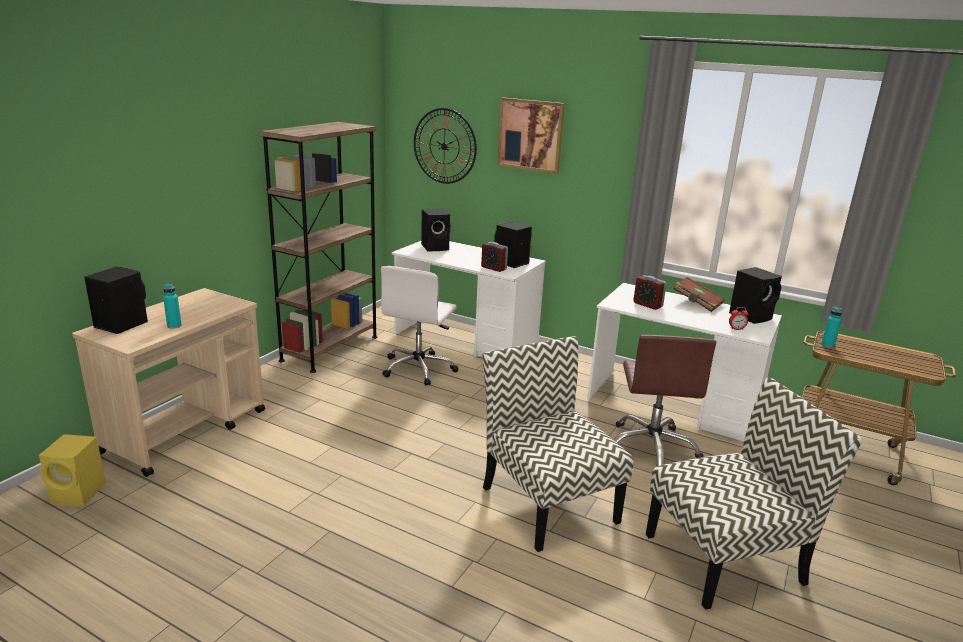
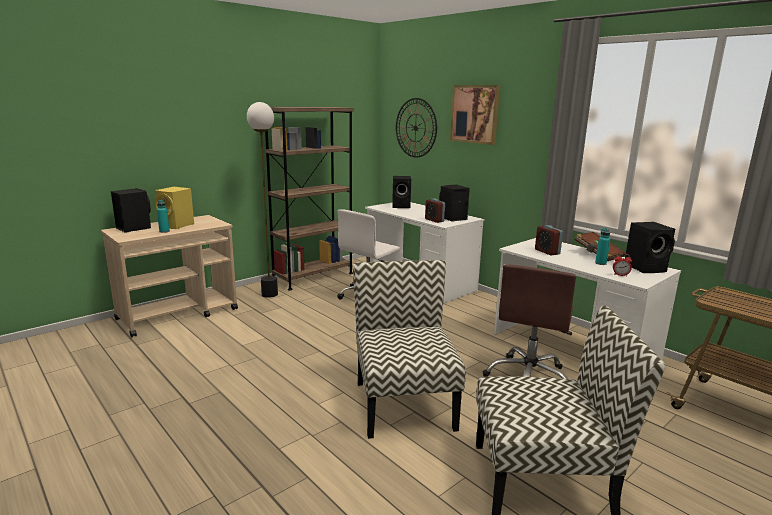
camera: 20 degrees right, 5 degrees down
(80, 494) = (85, 340): yellow speaker -> yellow speaker (177, 225)
(291, 382) = (270, 294): none -> floor lamp
(827, 345) = (715, 297): turquoise bottle -> turquoise bottle (600, 263)

